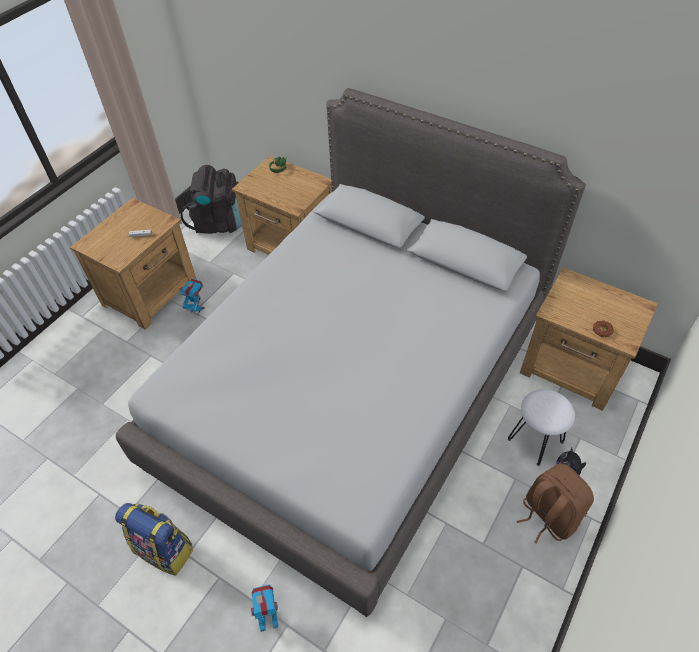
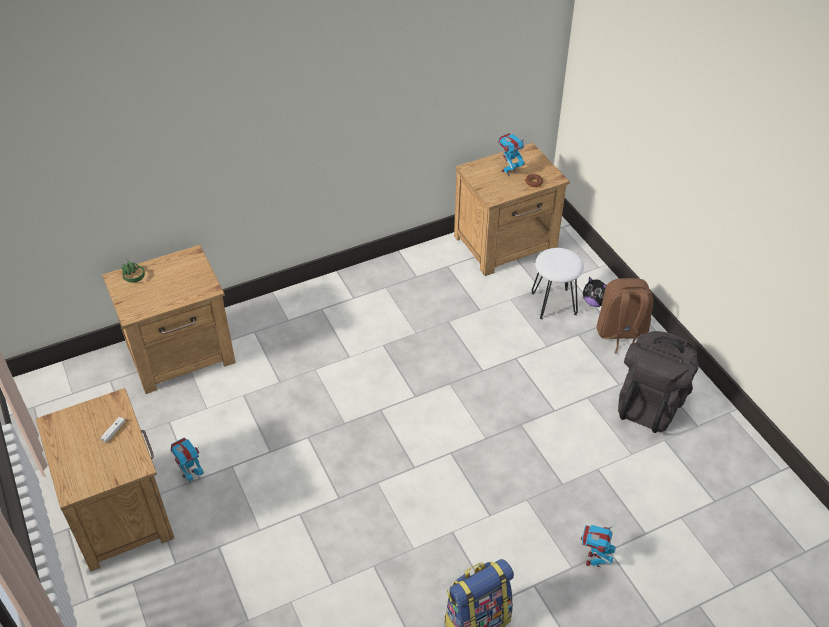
camera: 60 degrees left, 5 degrees down
(220, 222) = (74, 400): black backpack -> black backpack (650, 403)
(352, 393) = (414, 395): grey bed -> none
(597, 306) = (509, 171): none -> toy robot

